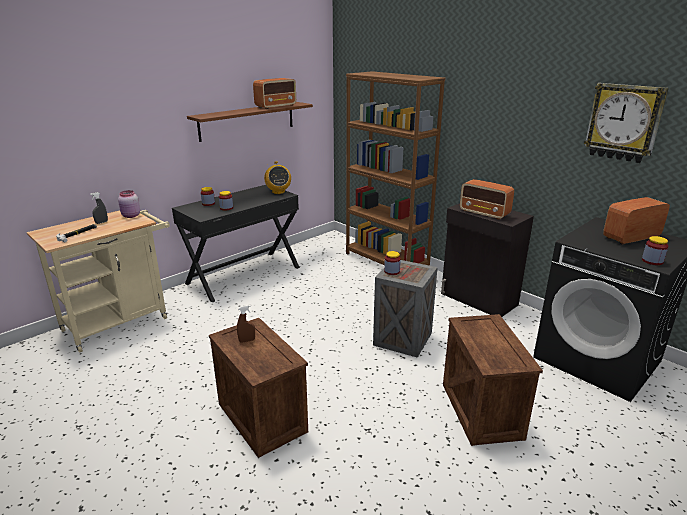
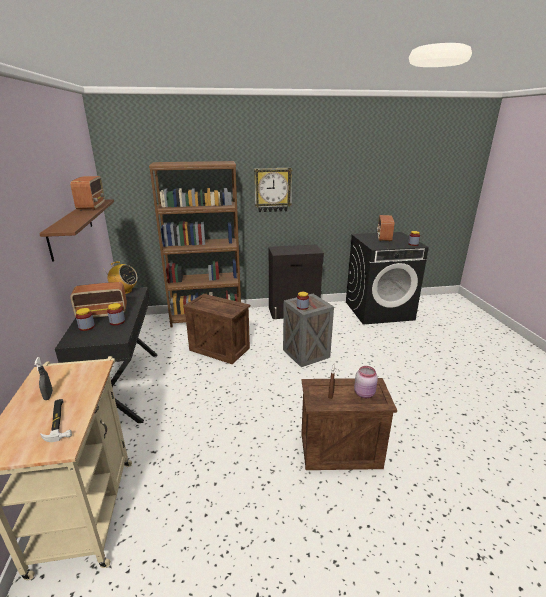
camera: 55 degrees left, 0 degrees up
(131, 216) = (65, 371): pink jar -> pink jar (365, 394)
(480, 410) = (393, 360): crate -> crate (218, 349)
(485, 213) = (296, 251): radio -> radio (103, 314)
(624, 122) = (358, 176): wall clock -> wall clock (272, 190)

